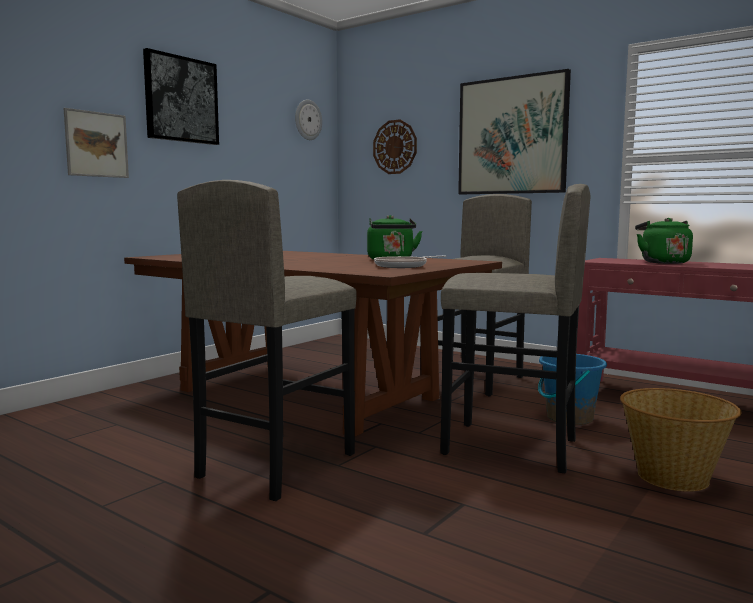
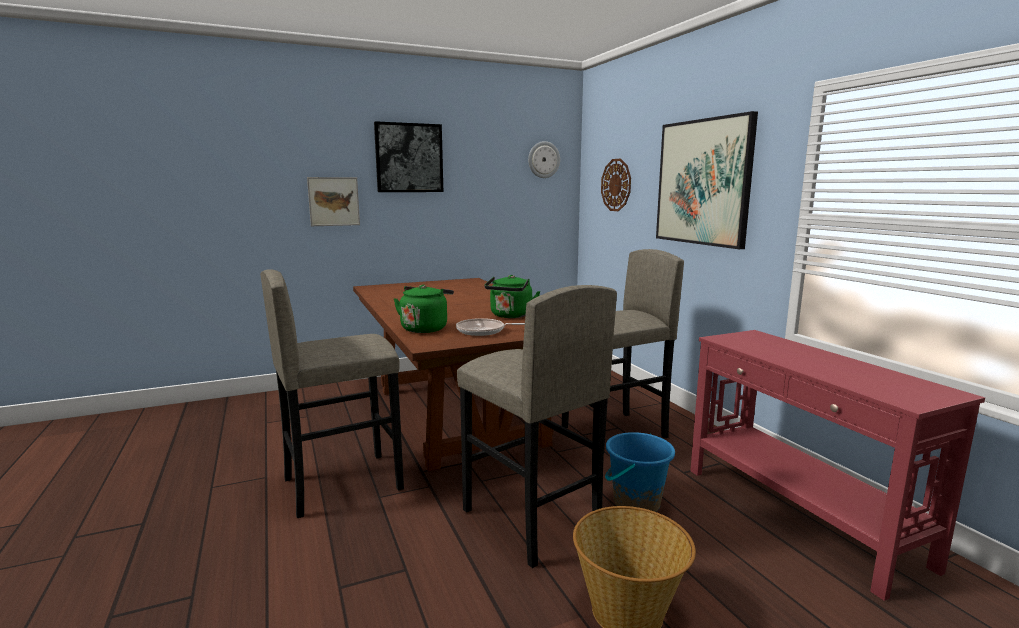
camera: 30 degrees right, 5 degrees up
(662, 262) = (791, 354): green kettle -> green kettle (425, 328)

